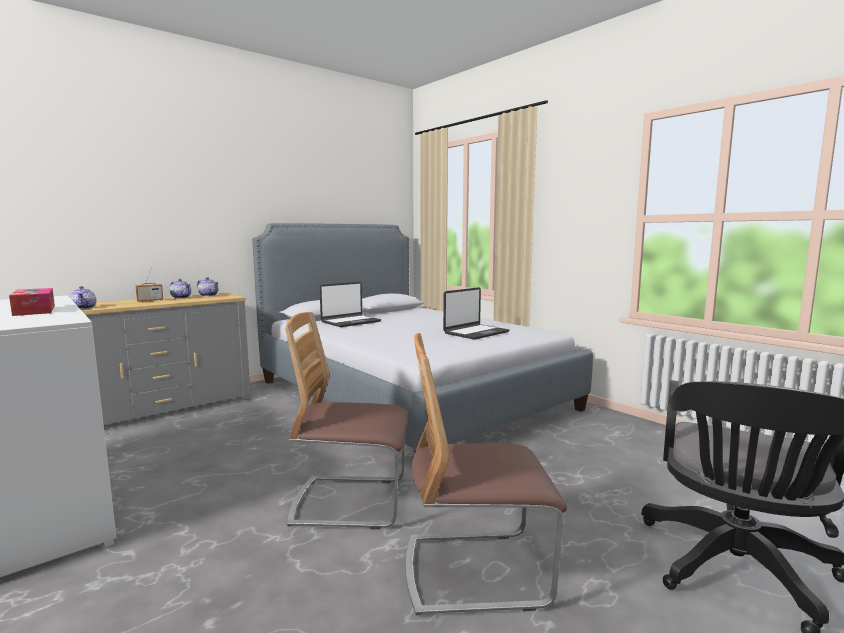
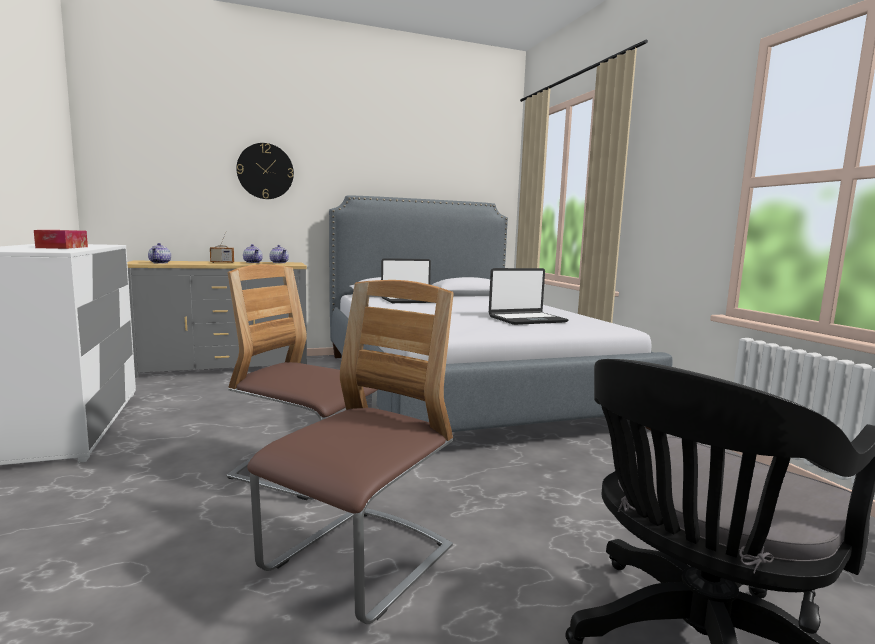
camera: 20 degrees right, 0 degrees up
(183, 201) = (265, 171): none -> wall clock
(475, 571) = (359, 562): chair -> chair turned 105 degrees clockwise

